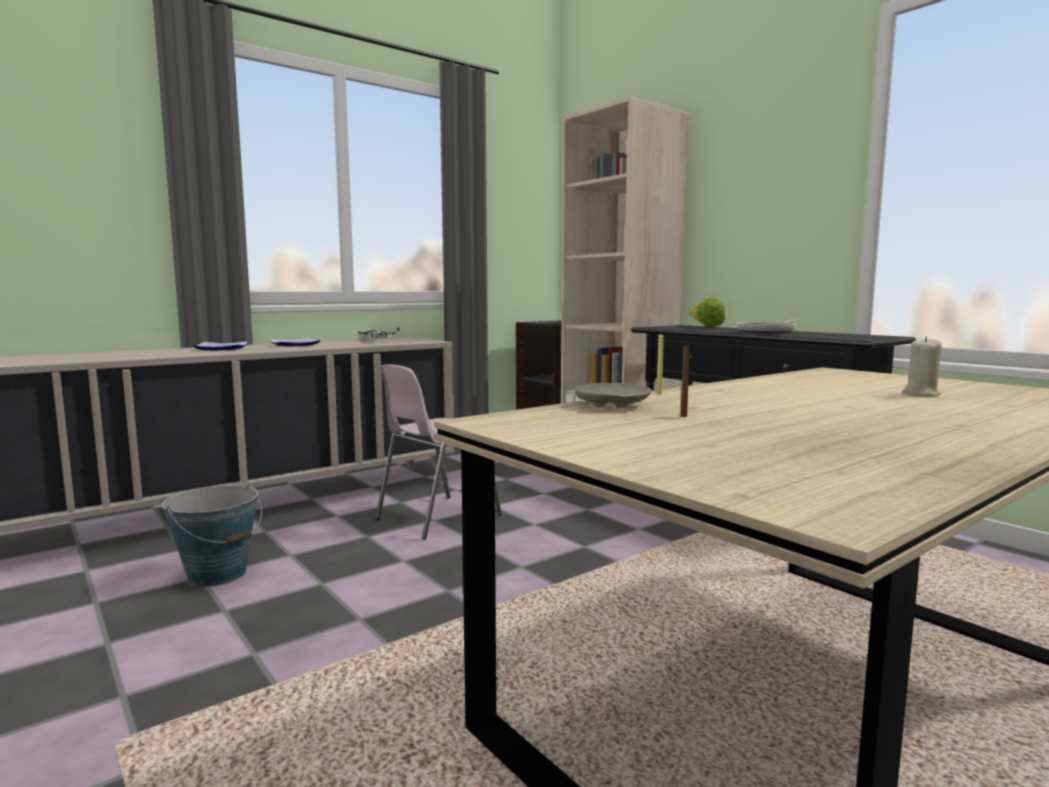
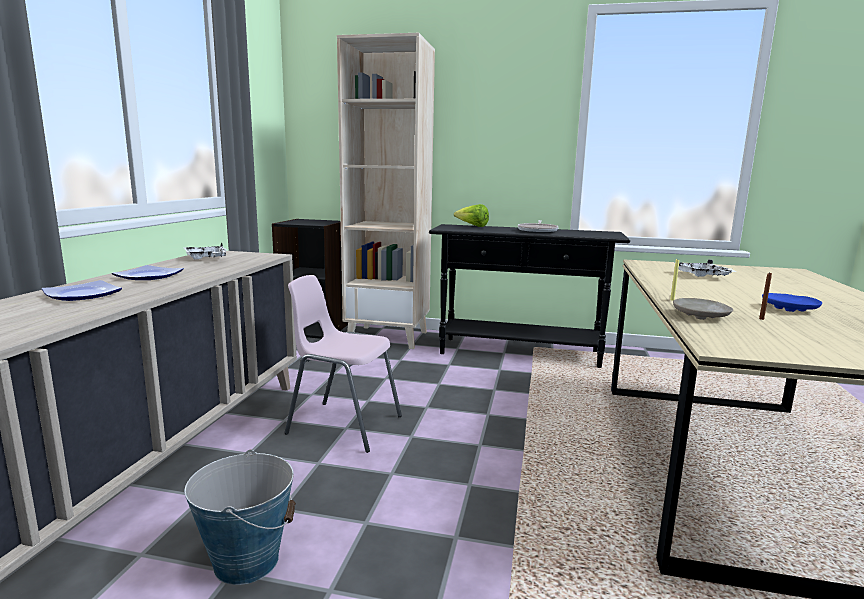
camera: 40 degrees left, 5 degrees up
(436, 517) = (343, 425): pink chair -> pink chair turned 105 degrees clockwise
(793, 417) = (789, 309): none -> blue plate
(853, 386) = (702, 276): none -> white tray
(920, 394) = (747, 279): beige candle -> none

